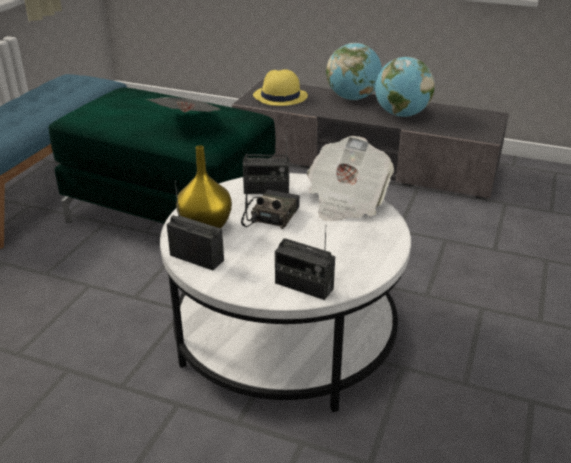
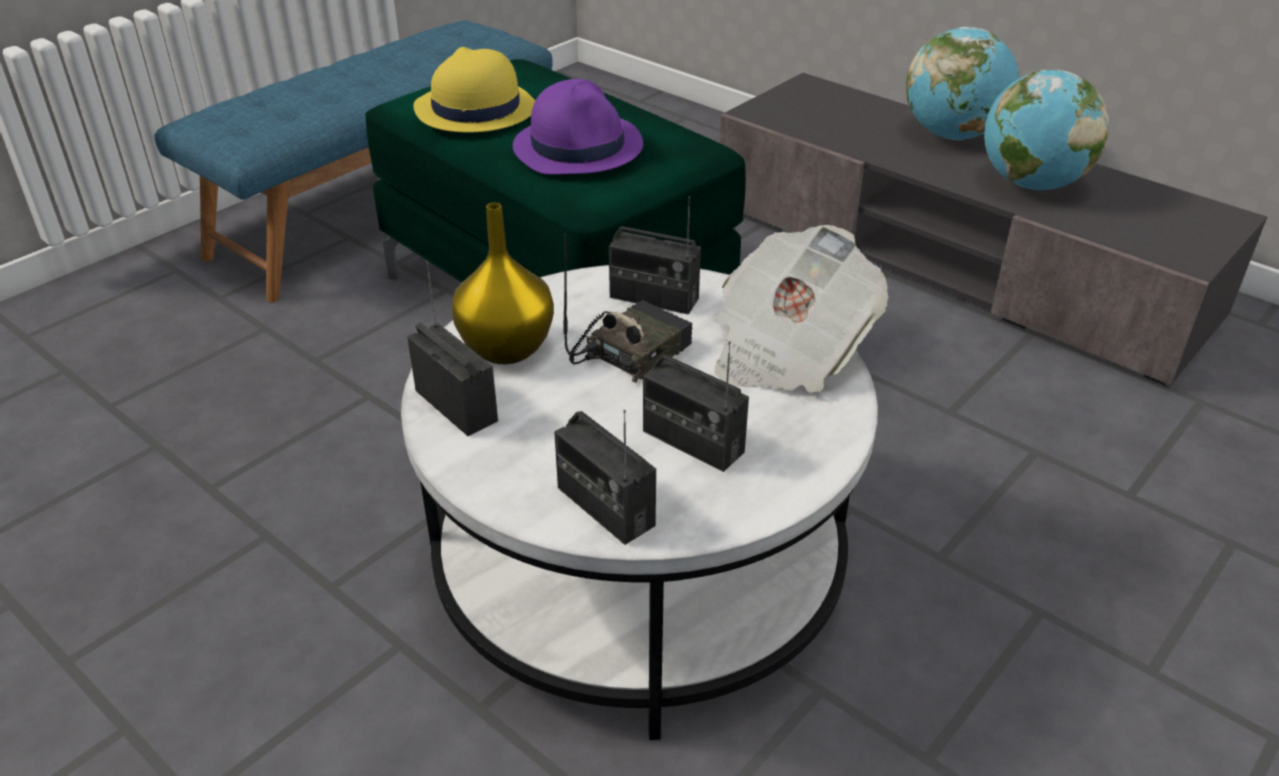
camera: 20 degrees right, 5 degrees up
(188, 124) = (578, 147): newspaper -> purple hat
(280, 97) = (815, 112): yellow hat -> yellow hat (475, 110)
(327, 249) = (692, 442): none -> radio

